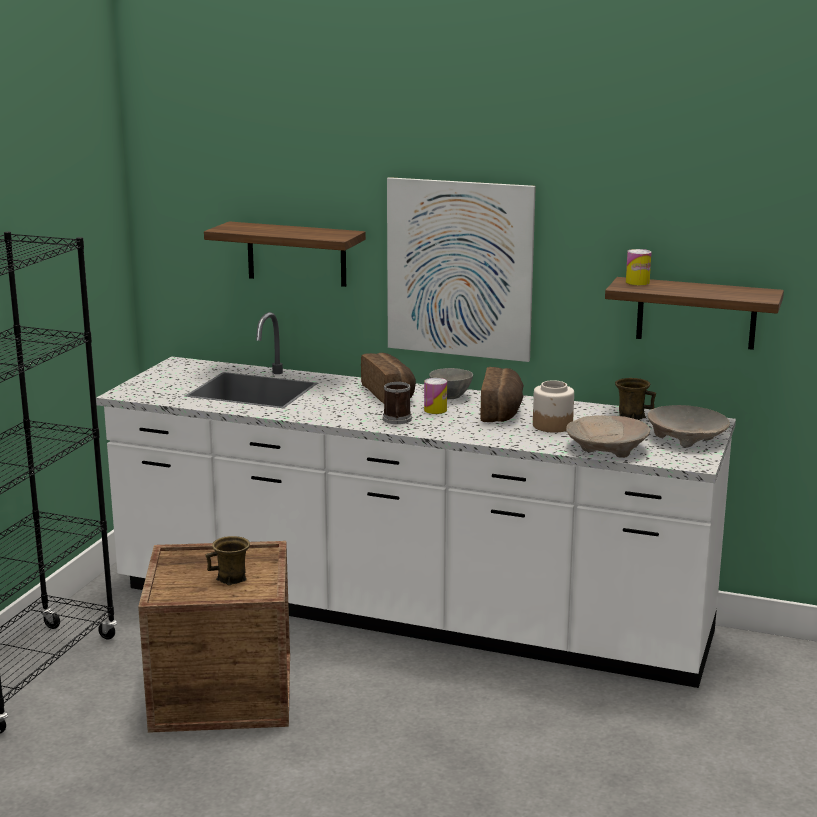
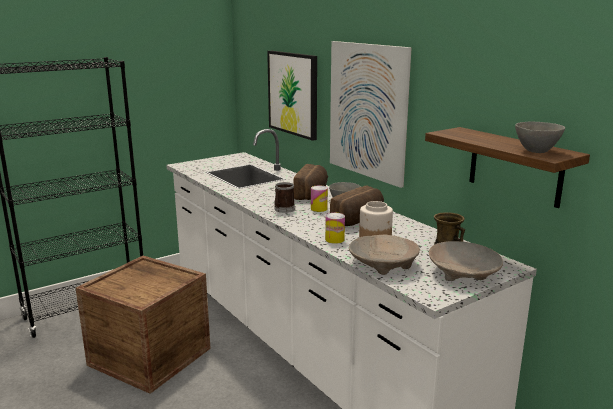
camera: 35 degrees right, 0 degrees up
(232, 579) = (145, 287): brown mug -> none
(296, 254) = (293, 93): shelf -> picture
(637, 282) = (464, 132): can -> can (334, 239)
(742, 294) = (536, 151): none -> grey bowl

